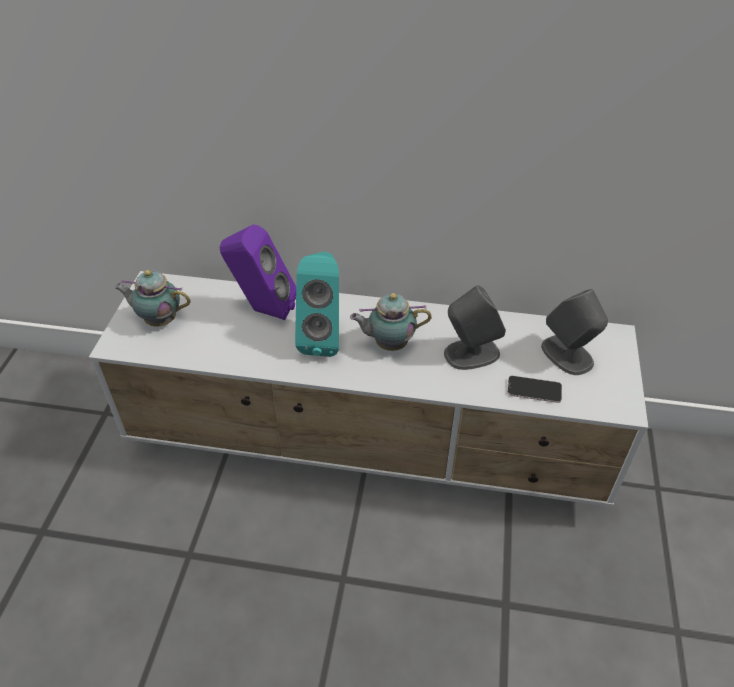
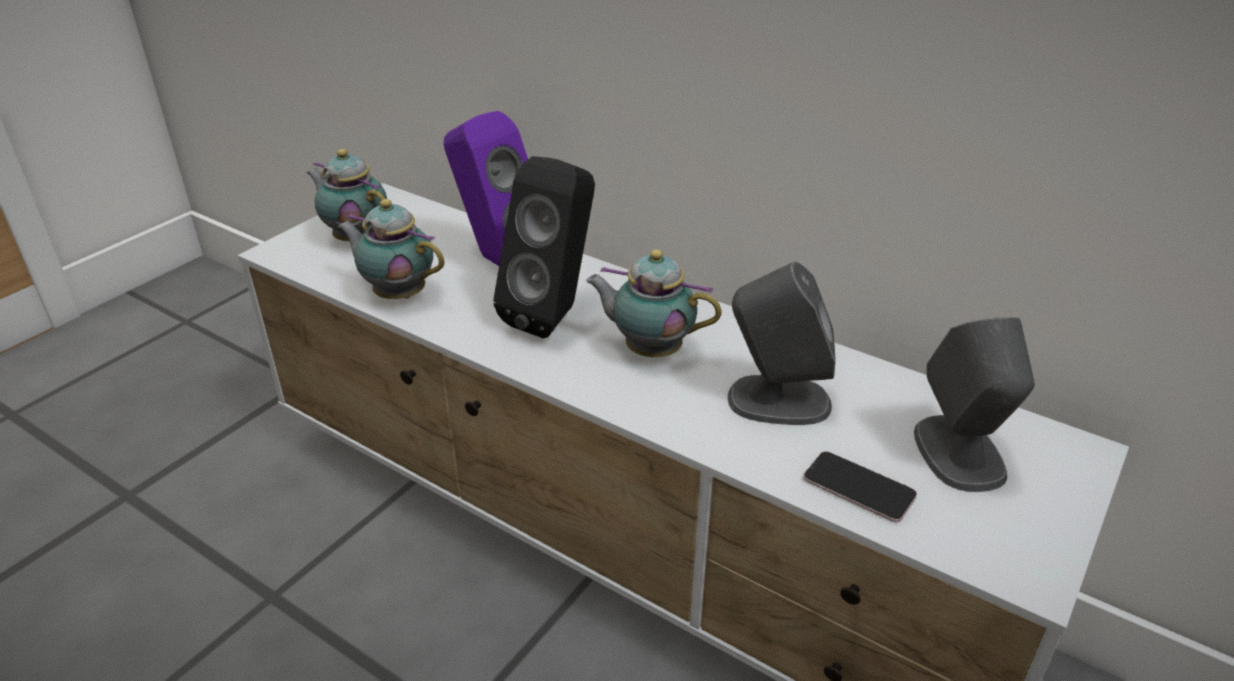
camera: 25 degrees right, 10 degrees down
(219, 353) = (397, 294): none -> teapot
(323, 338) = (555, 315): turquoise speaker -> black speaker

